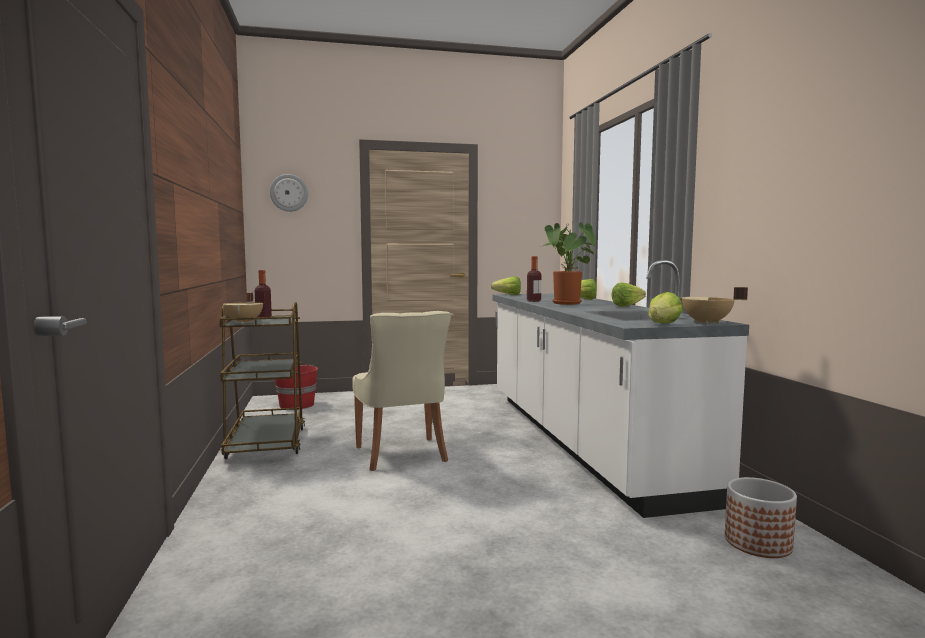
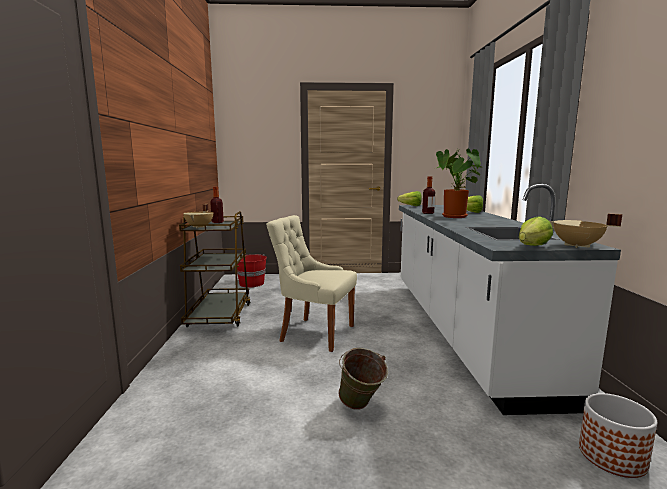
camera: 10 degrees right, 5 degrees up
(289, 193) = (248, 125): wall clock -> none
(402, 455) = (314, 333): beige chair -> beige chair turned 120 degrees clockwise
(483, 524) = (361, 407): none -> green bucket
(630, 306) = (509, 221): lettuce -> none

